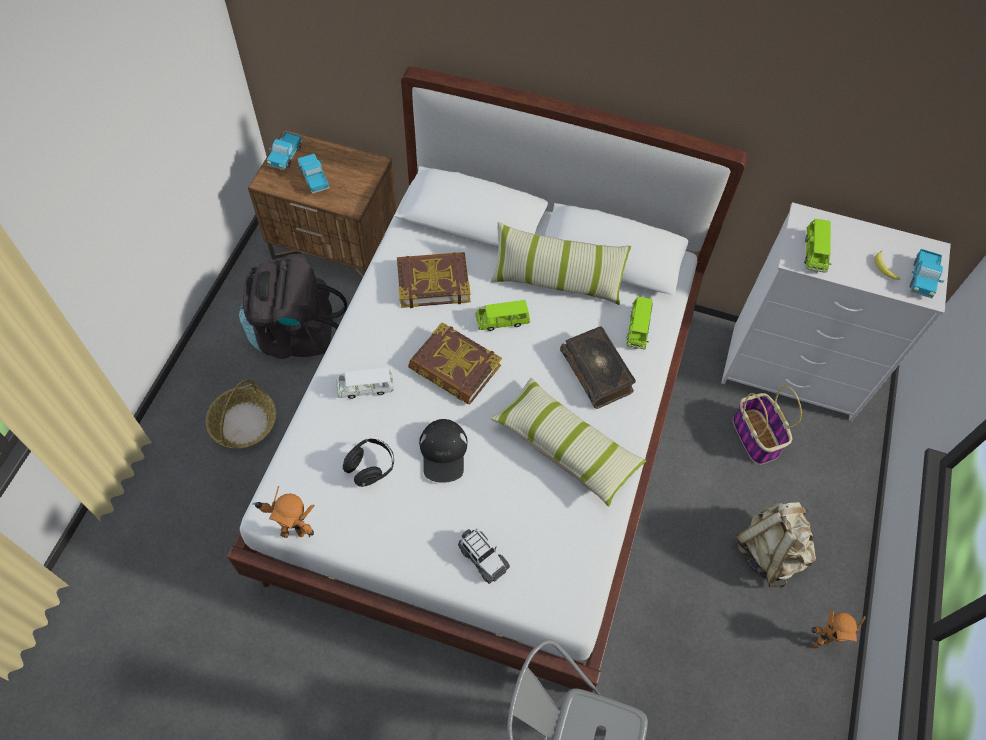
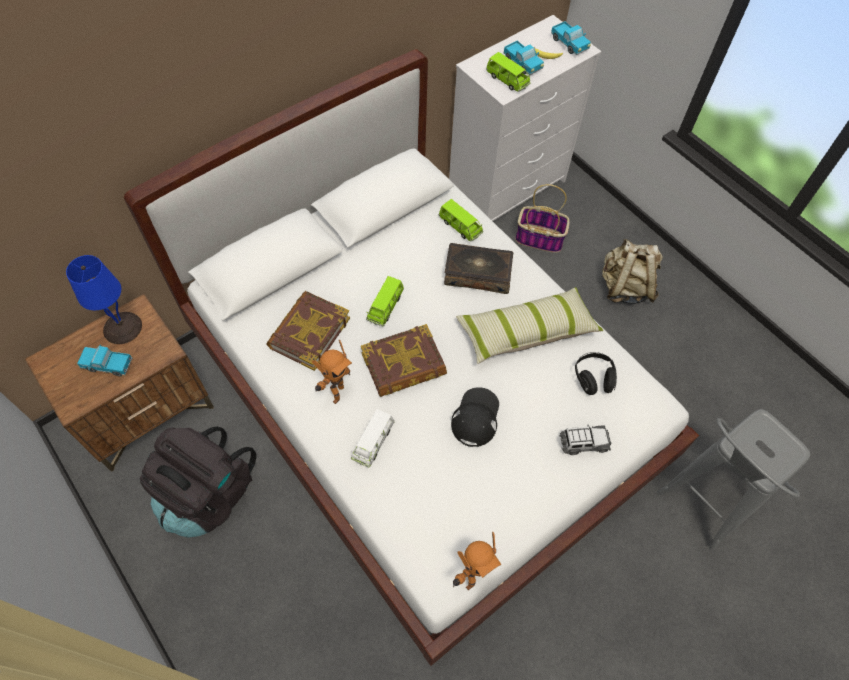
camera: 55 degrees left, 0 degrees up
(244, 423) = (263, 590): basket -> none
(285, 156) = (59, 374): toy truck -> toy truck (522, 64)
(351, 165) = (121, 327): none -> blue table lamp
(370, 467) = (453, 479): black headphones -> black headphones (593, 378)
(443, 453) = (475, 417): black cap -> black cap turned 105 degrees counterclockwise
(556, 282) = (378, 250): pillow -> none
(818, 640) = (699, 302): toy robot -> toy robot (335, 393)

